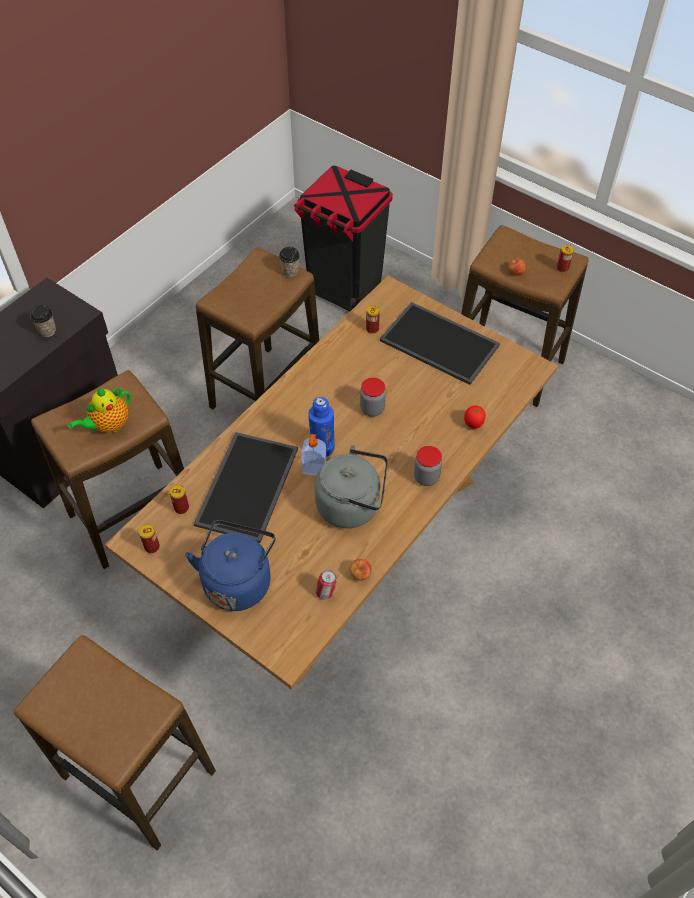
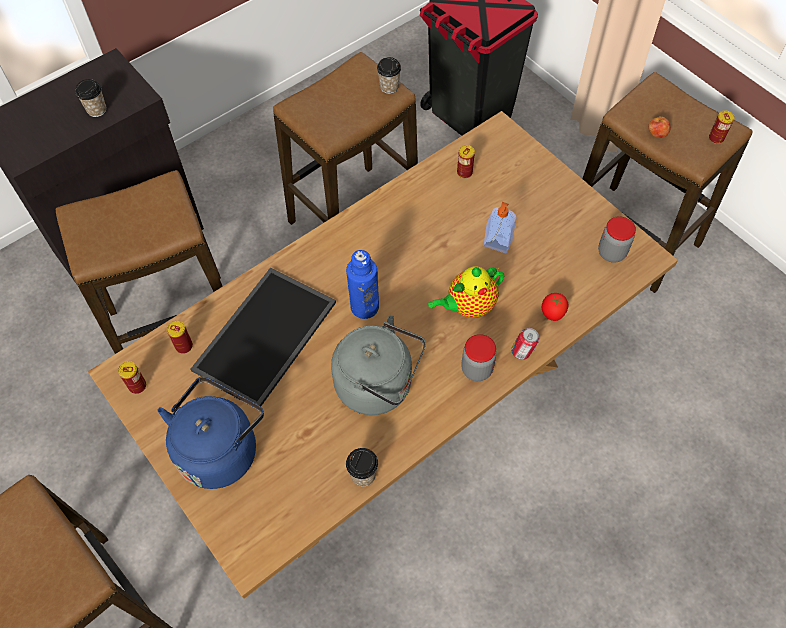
camera: 15 degrees right, 5 degrees up
(108, 425) = (135, 231): teapot -> teapot (468, 307)
(314, 470) = (347, 332): soap dispenser -> soap dispenser (497, 244)
(326, 592) = (316, 488): can -> can (522, 352)
(360, 574) = (363, 475): apple -> cup
(372, 409) = (436, 271): jar -> jar (611, 253)
(441, 342) = (541, 204): tray -> none

